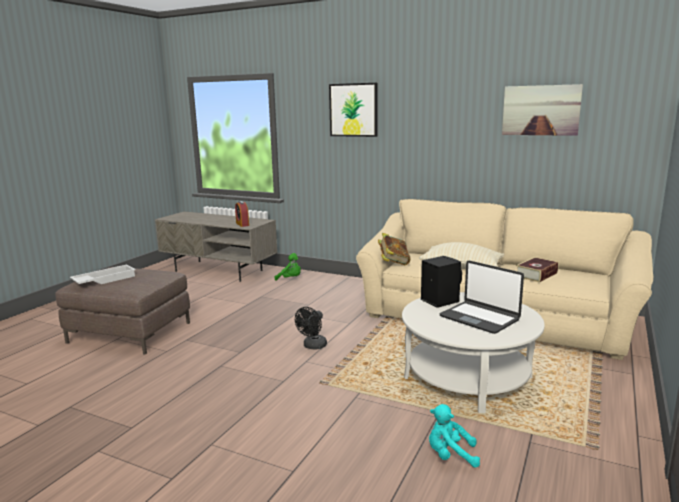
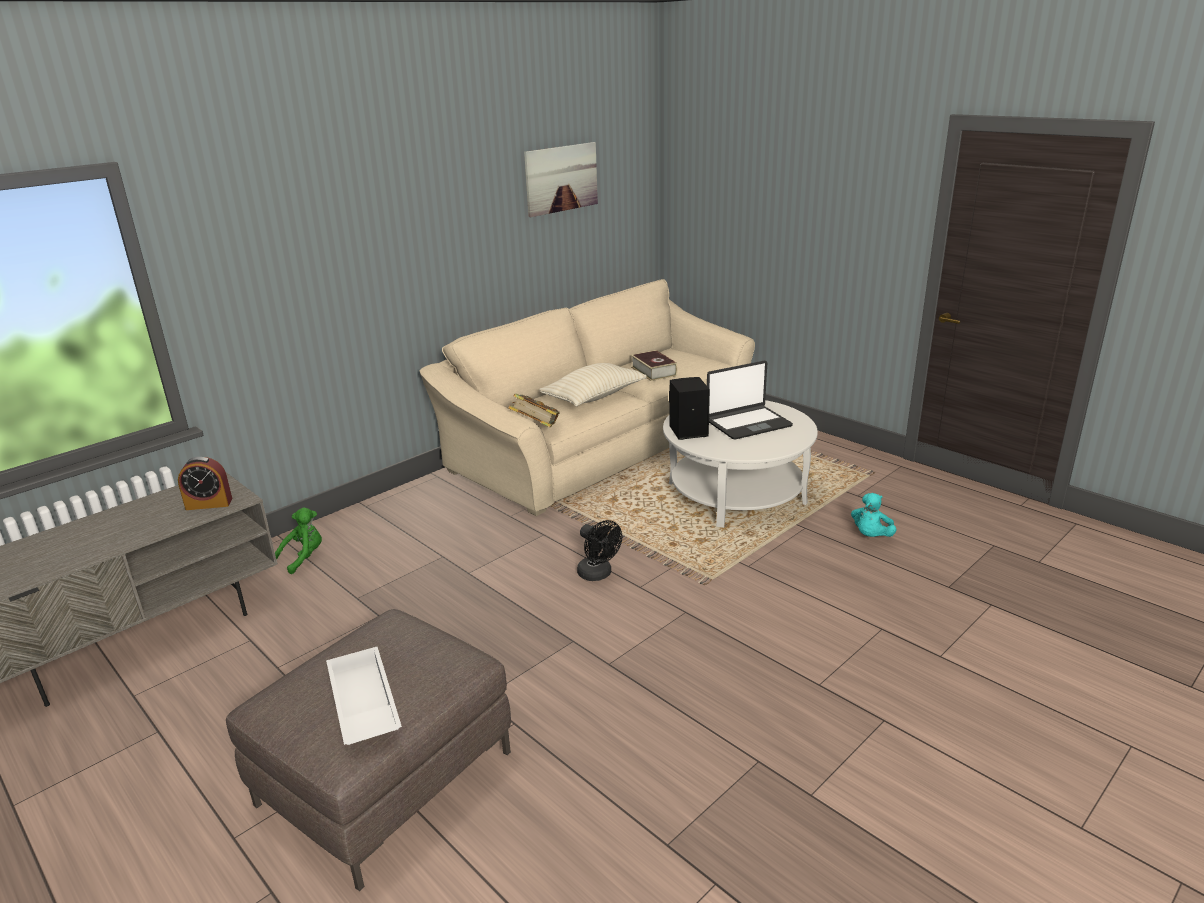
camera: 70 degrees left, 10 degrees up
(353, 110) = (320, 216): picture -> none

